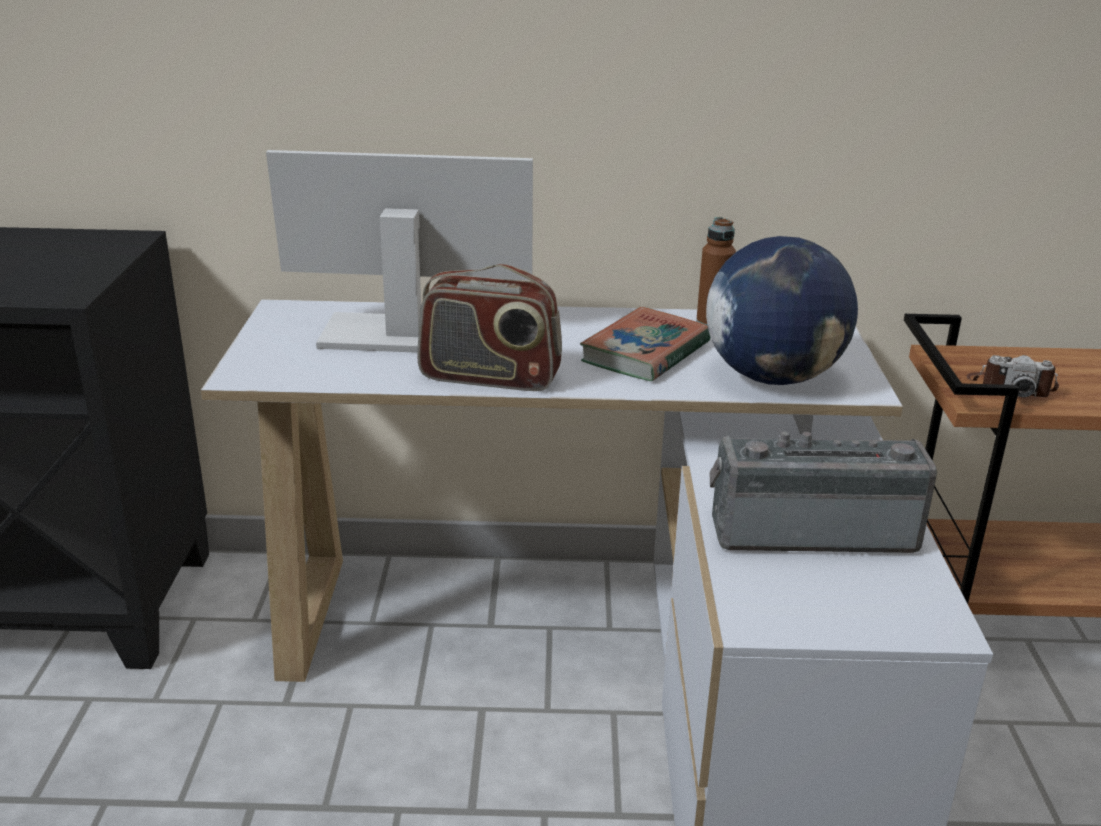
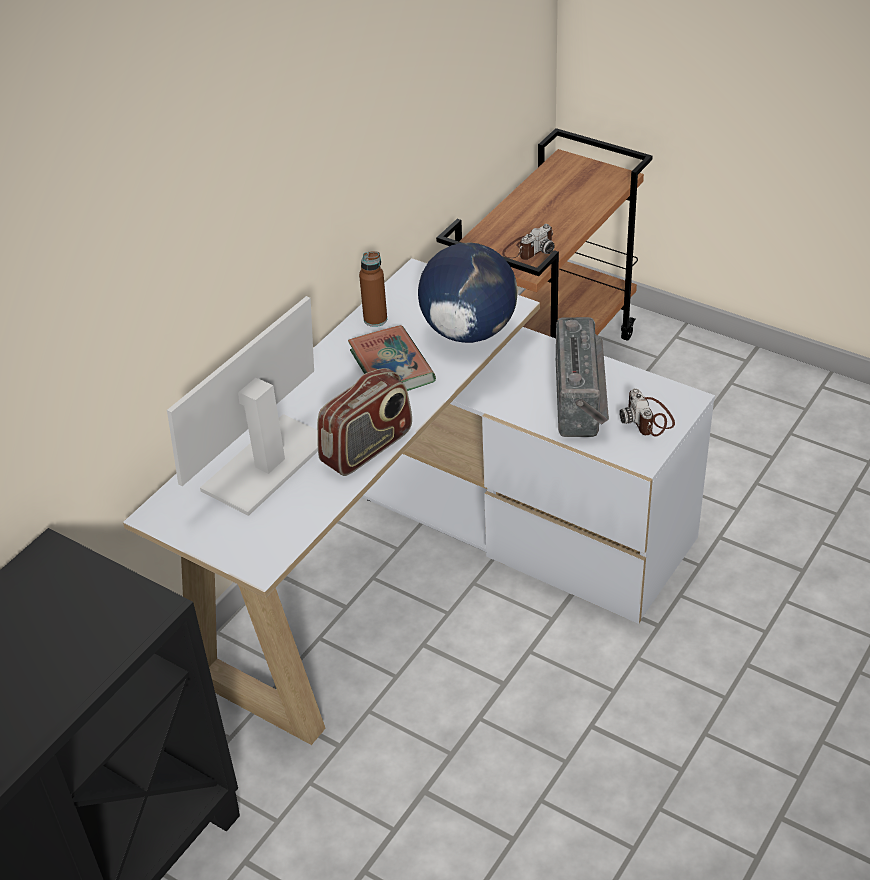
camera: 55 degrees left, 15 degrees up
(812, 530) = (583, 399): radio -> radio turned 150 degrees clockwise
(847, 601) = (648, 419): none -> camera

